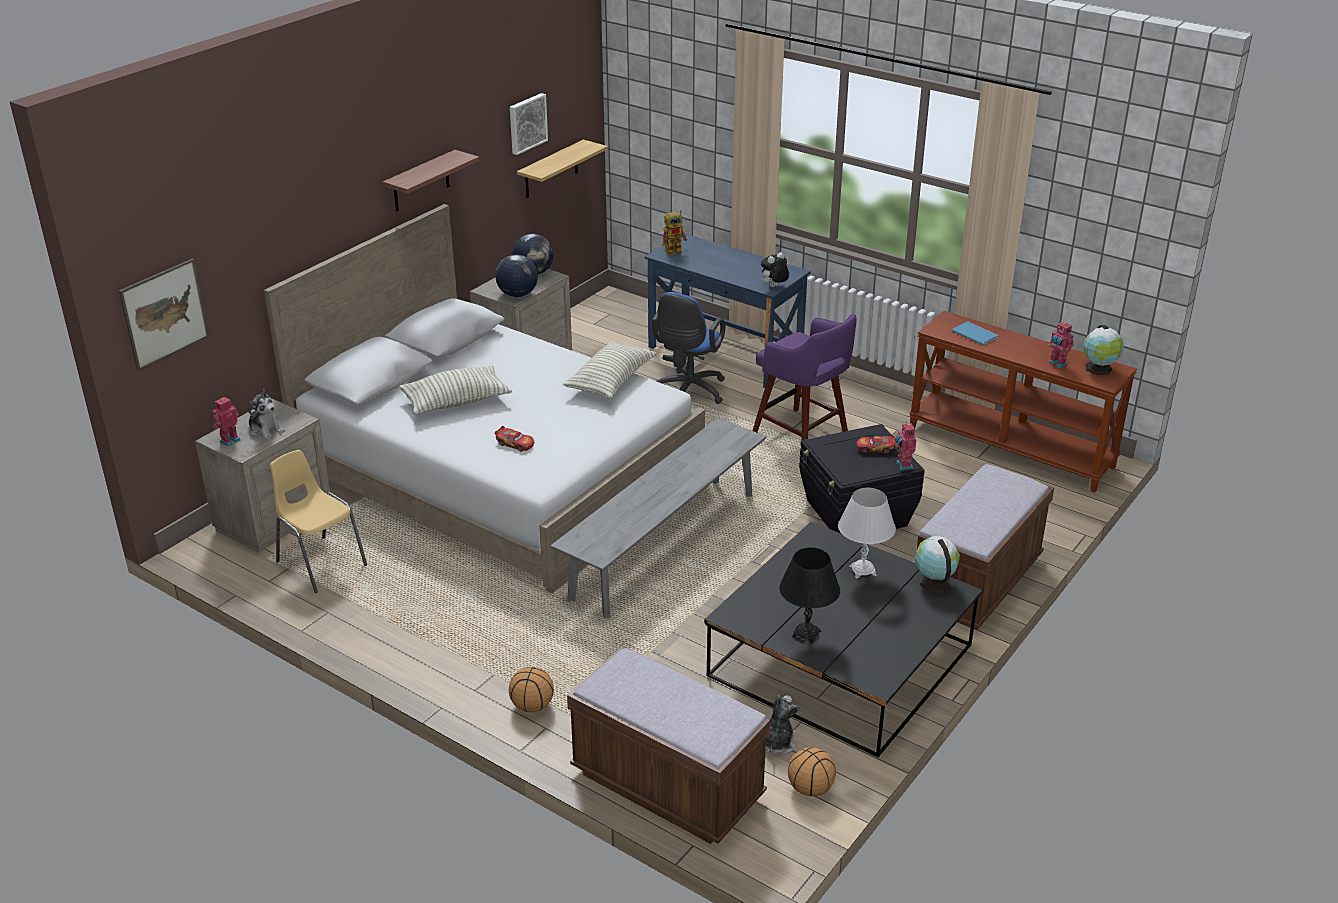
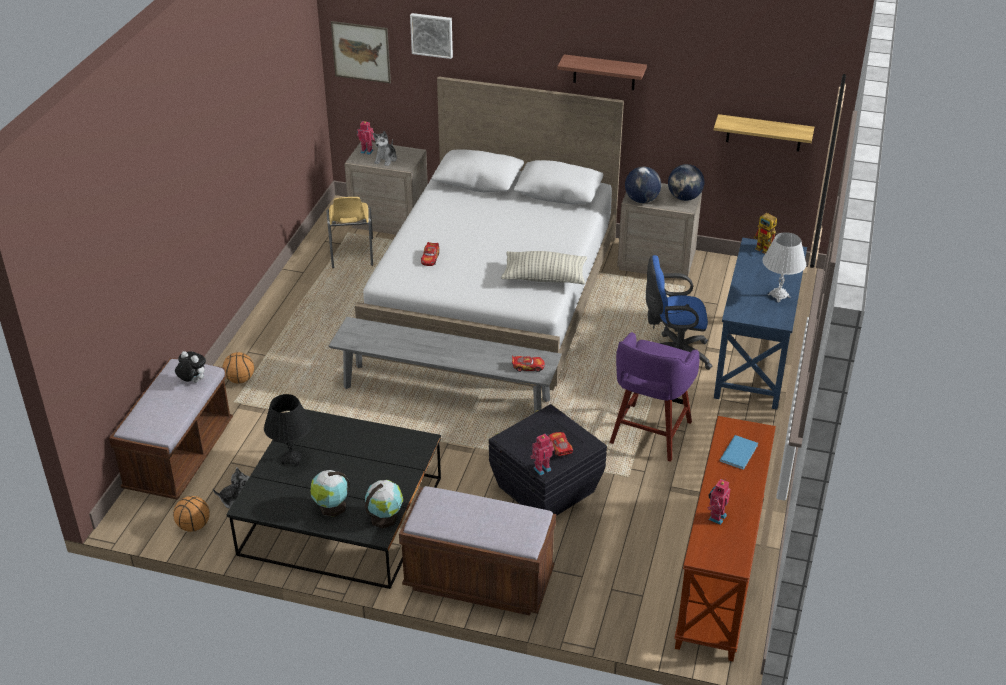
camera: 70 degrees right, 5 degrees up
(320, 563) = (351, 253): yellow chair -> yellow chair turned 150 degrees clockwise
(456, 402) = (472, 220): pillow -> none
(526, 123) = (739, 80): picture -> picture (432, 35)
(729, 441) = (528, 367): none -> toy car
(774, 287) = (740, 316): plush toy -> plush toy (192, 381)
(862, 570) = (384, 475): white table lamp -> white table lamp (778, 296)
(1099, 369) = (725, 549): globe -> globe (331, 507)

